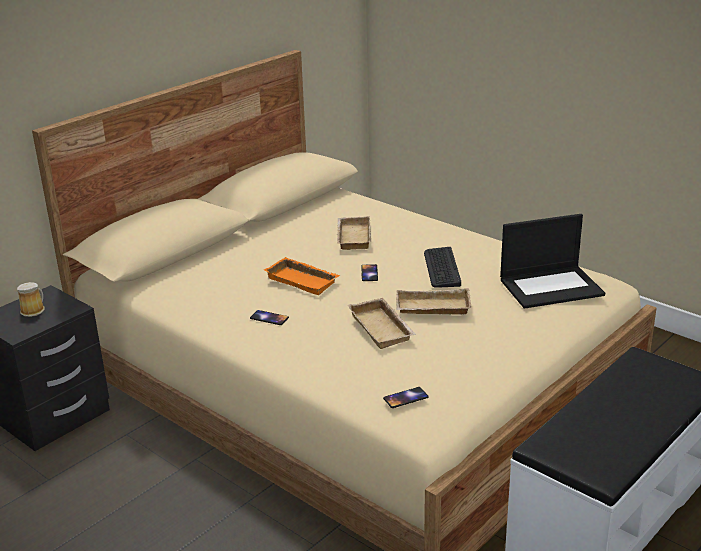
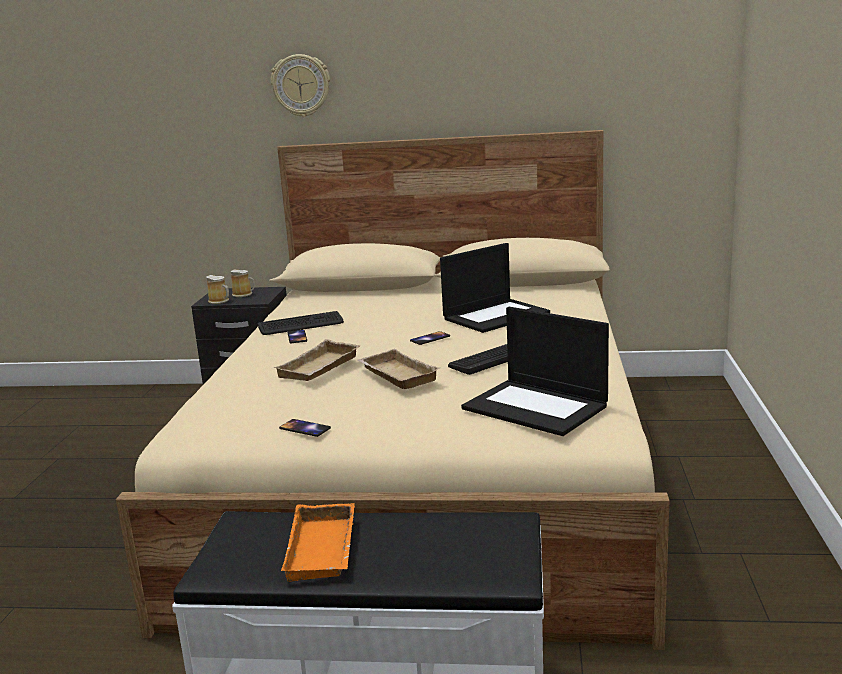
camera: 55 degrees right, 10 degrees down
(31, 327) = (220, 301): none -> mug
(43, 56) = (301, 85): none -> wall clock
(235, 308) = (301, 325): none -> keyboard
(304, 280) = (379, 326): orange tray -> orange tray (325, 549)
(352, 237) = (496, 316): beige tray -> laptop
(406, 398) = (205, 412): phone -> phone (304, 428)

